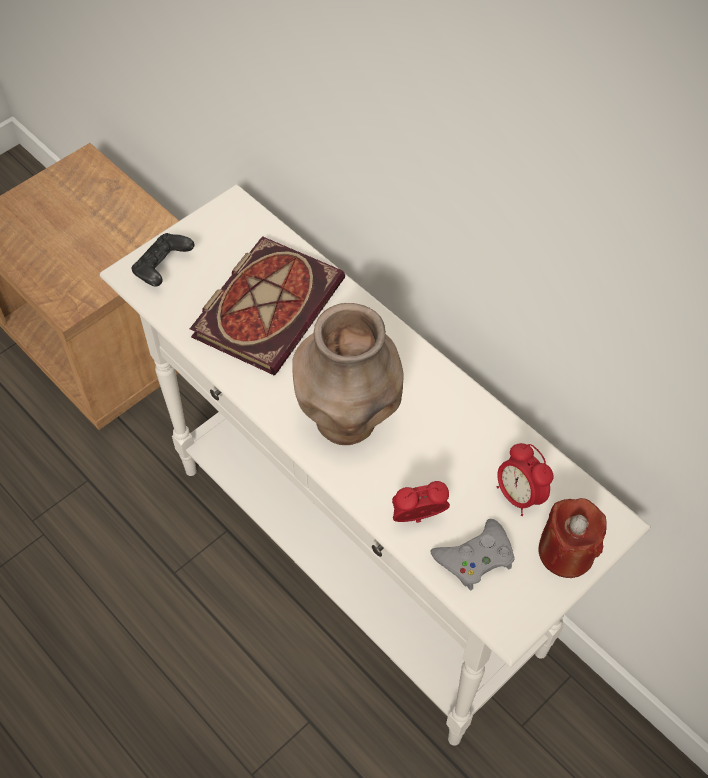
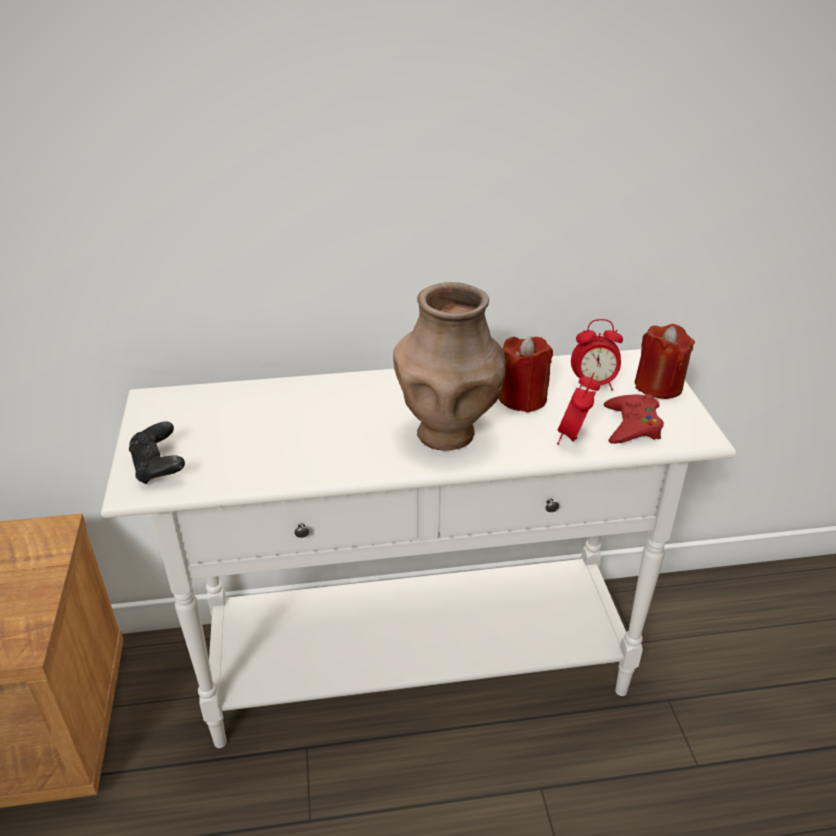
camera: 55 degrees left, 20 degrees down
(268, 305) = (281, 424): book -> none
(446, 450) = (522, 398): none -> red candle
(475, 558) = (632, 425): grey game controller -> red game controller

